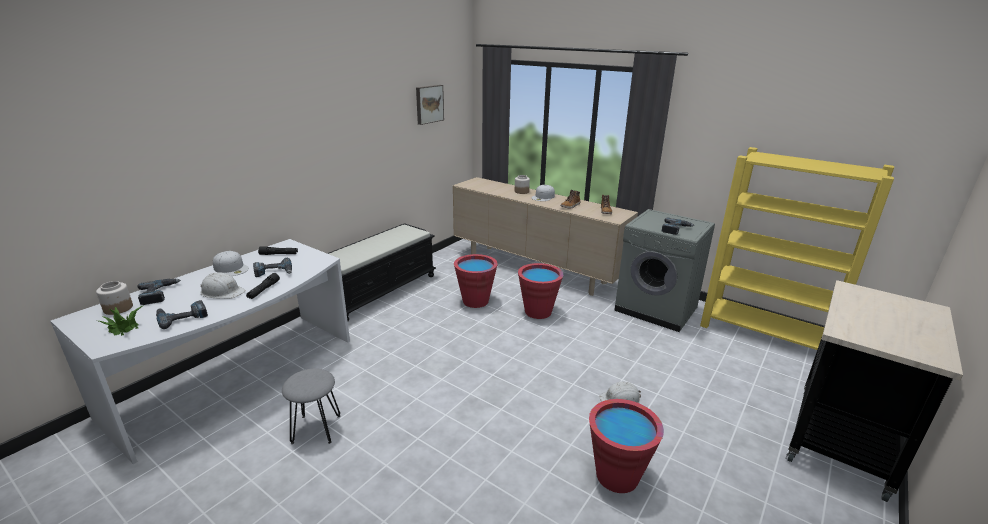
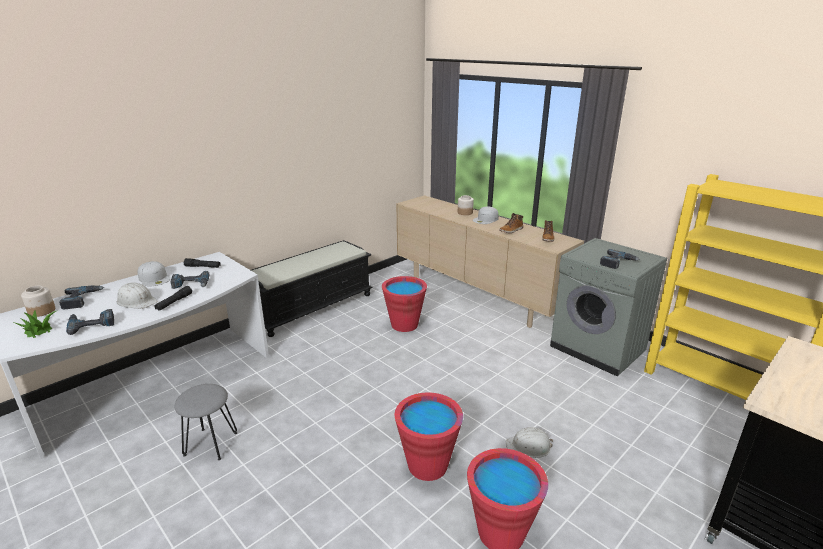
camera: 10 degrees right, 0 degrees up
(429, 104) = (373, 120): picture -> none
(538, 312) = (466, 341): red bucket -> red bucket (427, 465)

